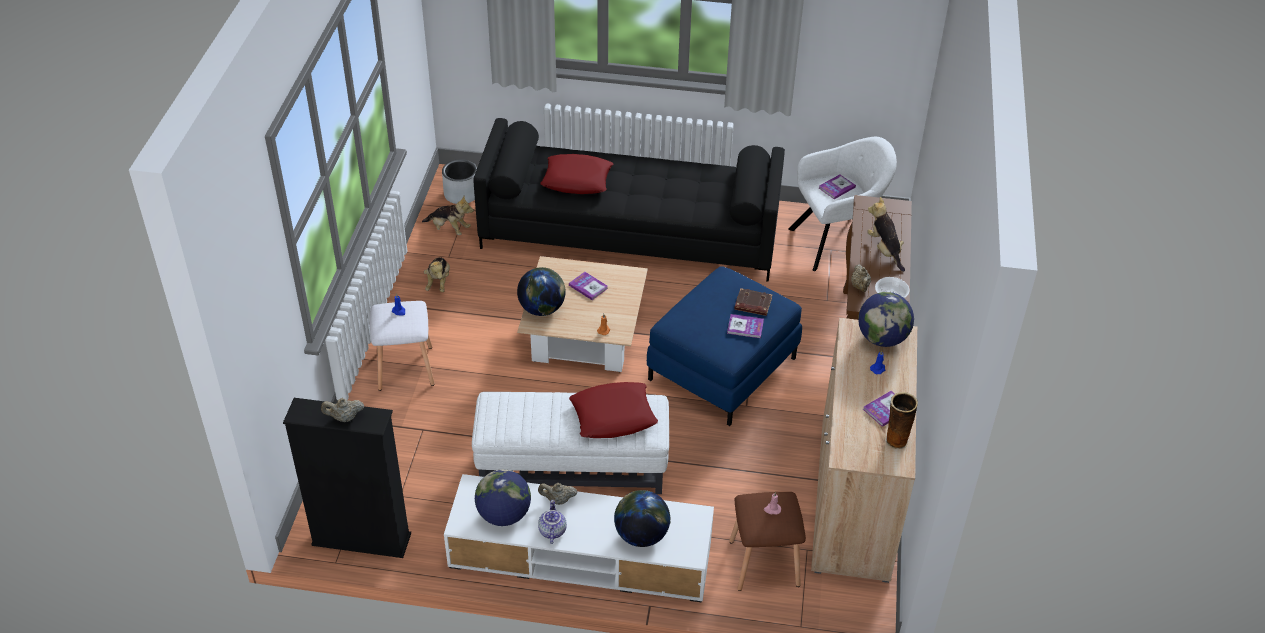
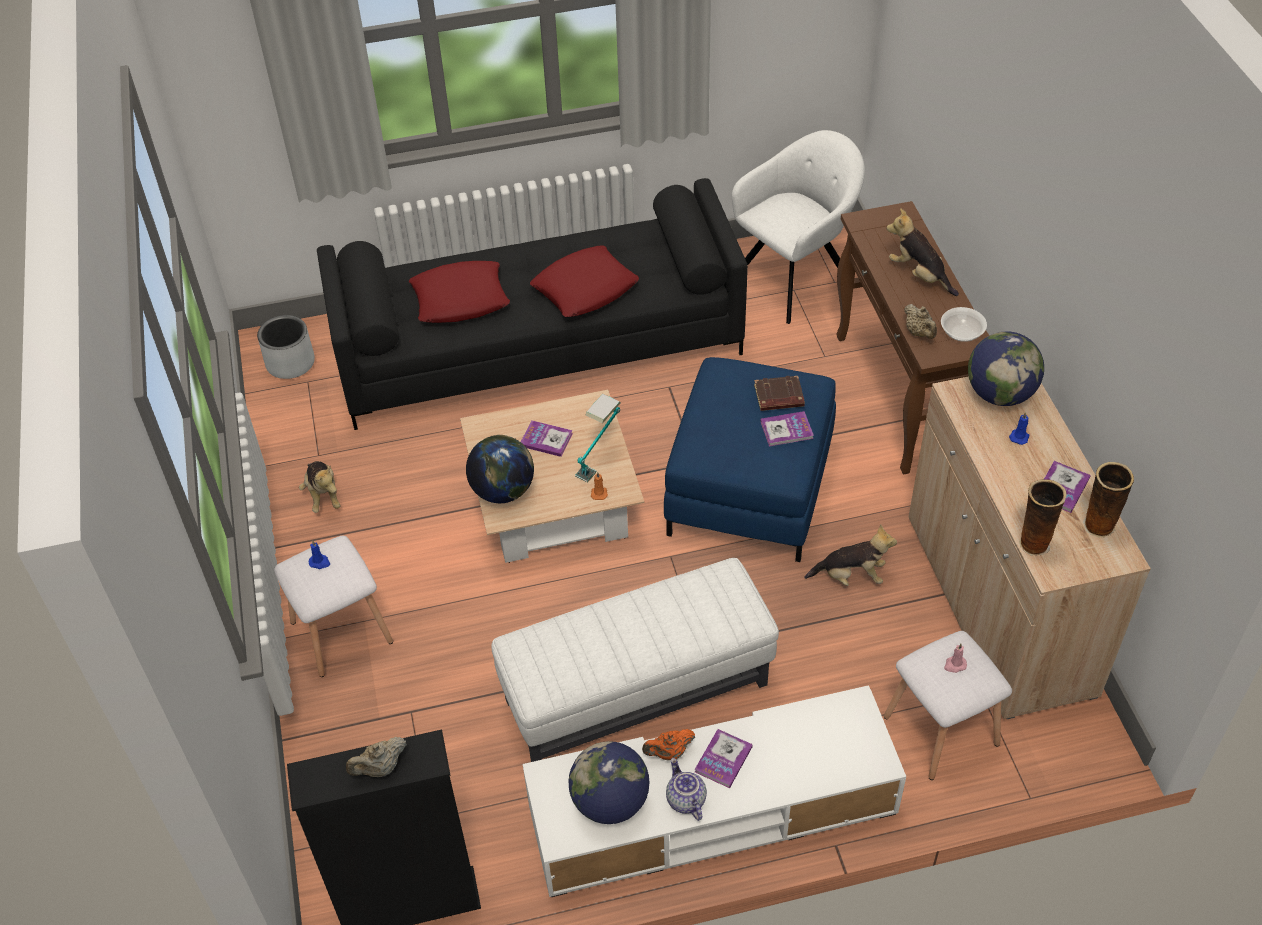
camera: 20 degrees left, 5 degrees up
(449, 229) = (299, 416): plush toy -> plush toy (851, 576)
(558, 500) = (669, 753): beige teapot -> orange teapot
(613, 416) = (689, 610): red pillow -> red pillow (585, 288)
(616, 309) = (599, 458): none -> table lamp
(641, 535) = (802, 761): globe -> none
(763, 564) = (940, 731): brown stool -> white stool
(836, 187) = (789, 210): book -> book (723, 759)
(843, 436) = (1032, 543): none -> vase

